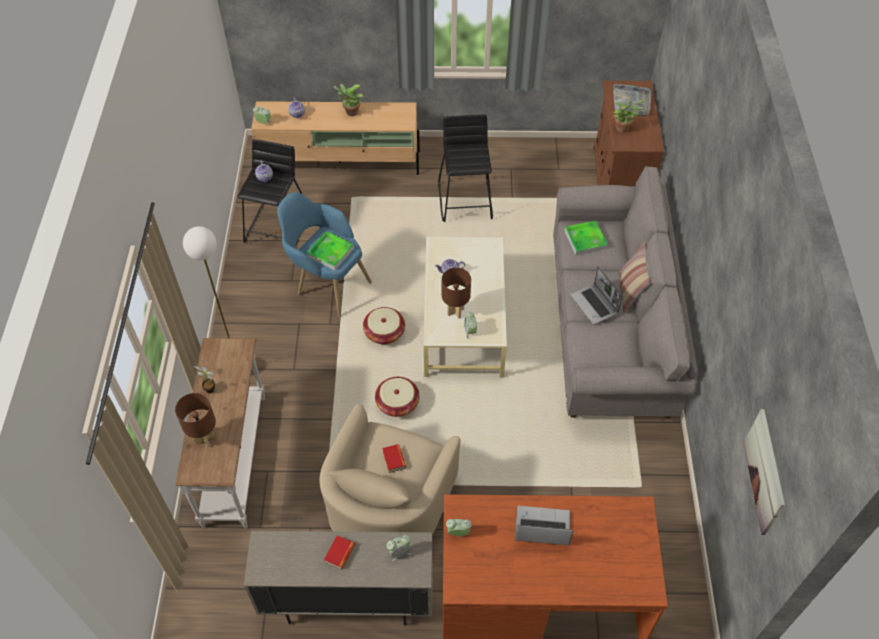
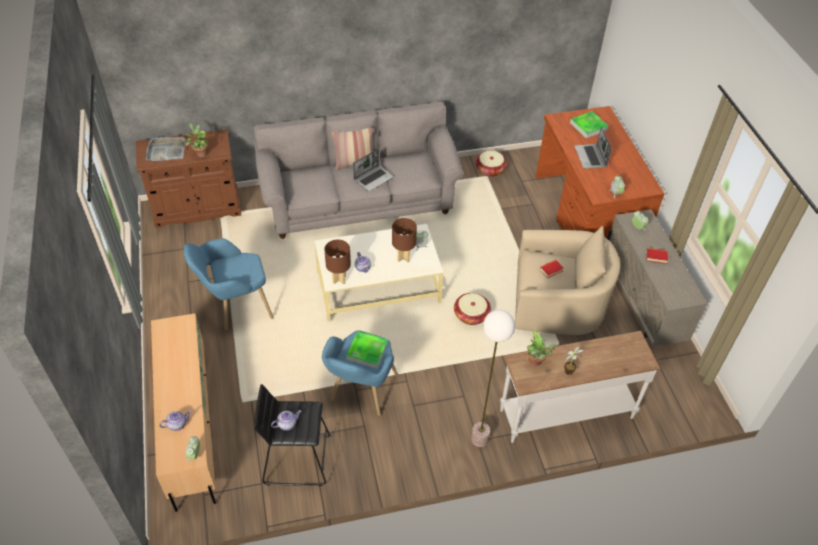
camera: 105 degrees left, 5 degrees down
(205, 438) = (613, 360): brown table lamp -> brown table lamp (338, 279)
(350, 112) = (171, 374): potted plant -> potted plant (536, 362)
(384, 333) = (404, 338): basket -> basket (490, 170)
(466, 201) = (236, 308): black stool -> blue armchair
(585, 240) = (308, 188): tray -> tray (588, 126)
(764, 471) = (554, 27): picture -> none

